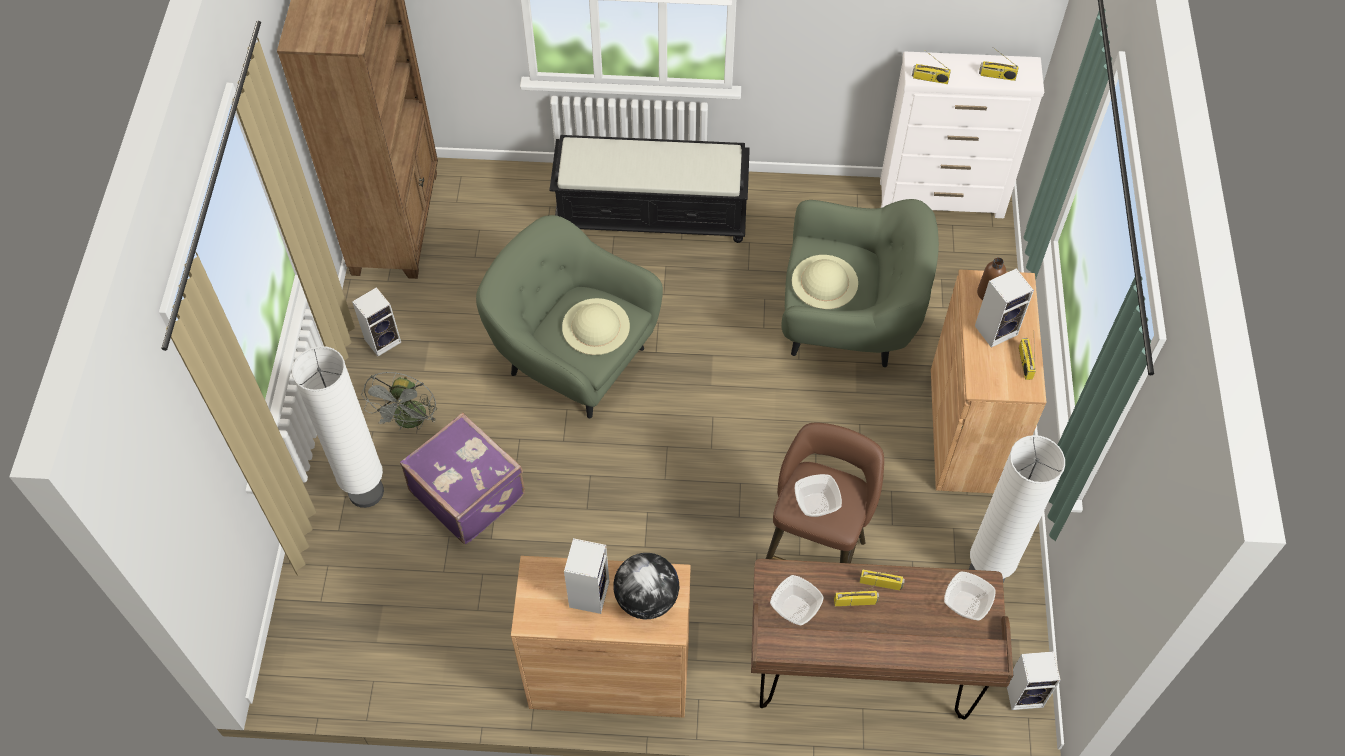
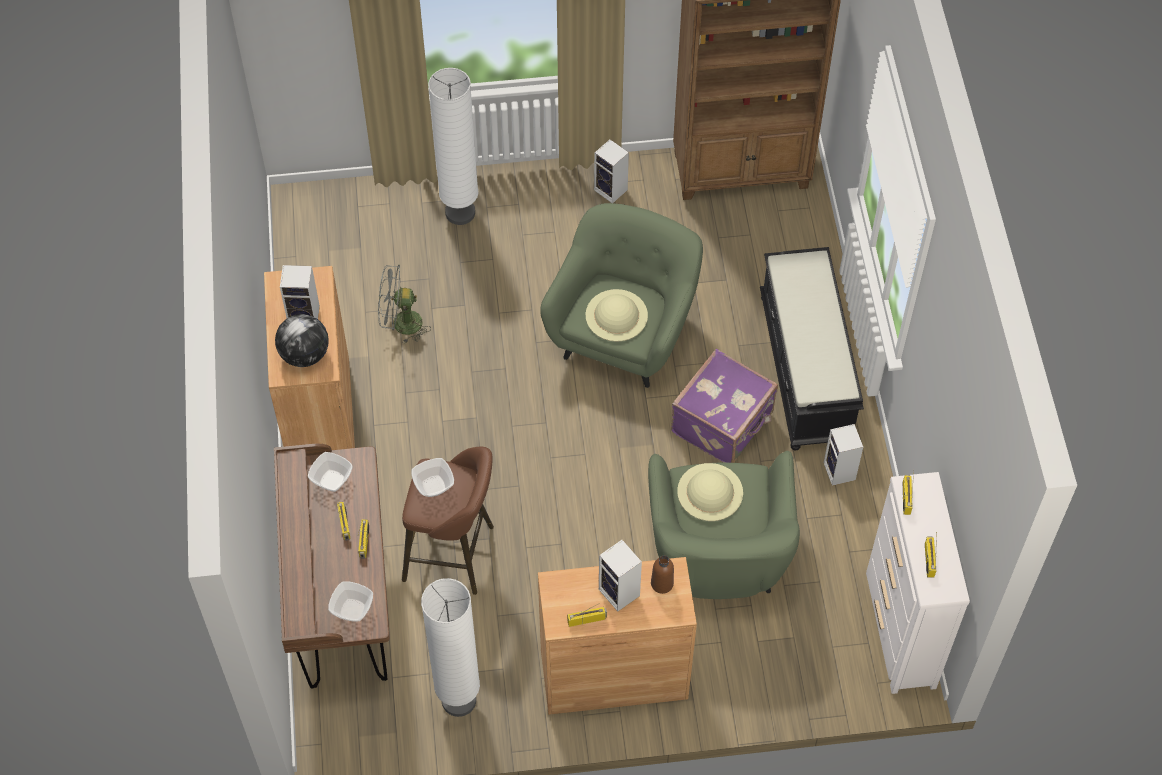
camera: 80 degrees right, 0 degrees up
(409, 422) = (533, 227): grey fan -> grey fan (400, 324)
(469, 492) = (473, 283): purple suitcase -> purple suitcase (723, 423)
(1025, 693) = (343, 740): speaker -> speaker (840, 472)

